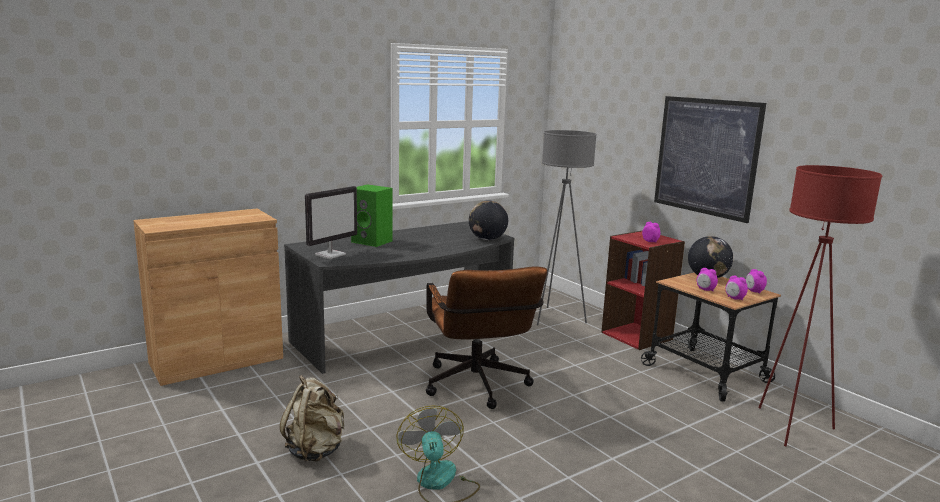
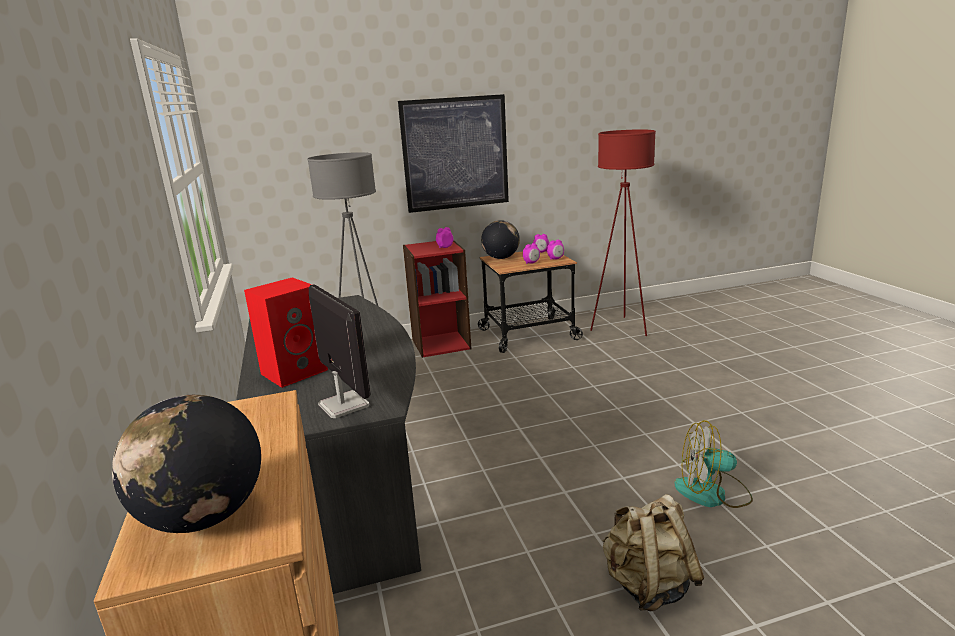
camera: 70 degrees left, 5 degrees up
(373, 241) = (295, 371): green speaker -> red speaker
(478, 388) = (517, 443): brown office chair -> none
(487, 239) = (353, 306): globe -> globe (203, 517)

